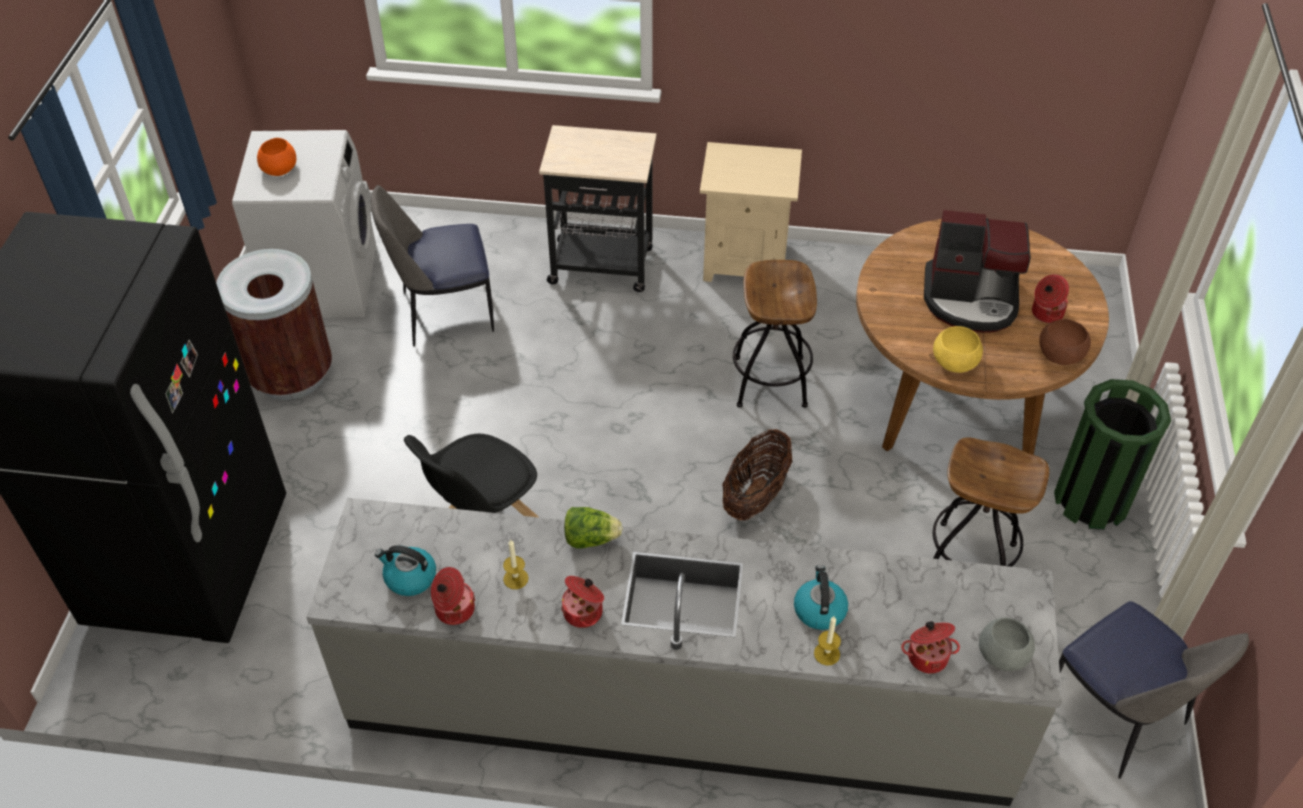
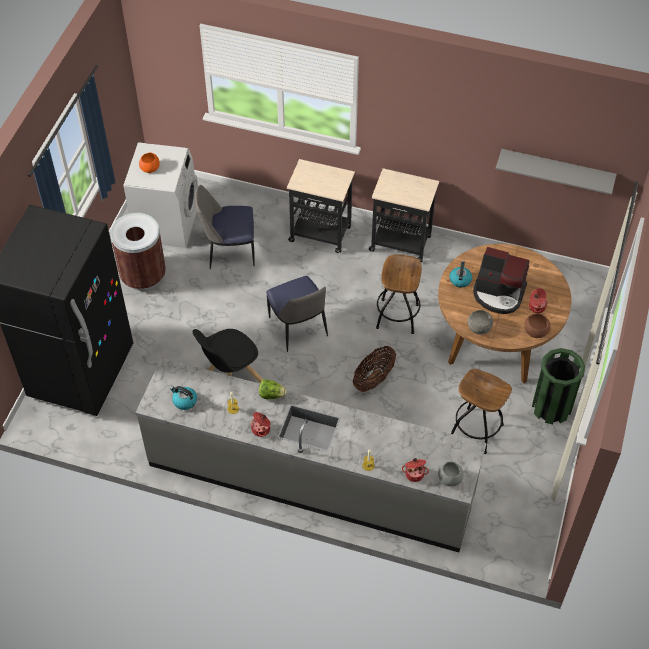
camera: 10 degrees right, 5 degrees up
(453, 609) = (202, 419): cooking pot -> none
(746, 263) = (401, 244): beige nightstand -> cart
(819, 609) = (370, 444): kettle -> kettle (460, 279)
(955, 362) = (479, 327): yellow bowl -> grey bowl
(1027, 71) = (556, 169): none -> grey shelf
(1117, 717) = (526, 519): chair -> chair (298, 328)

